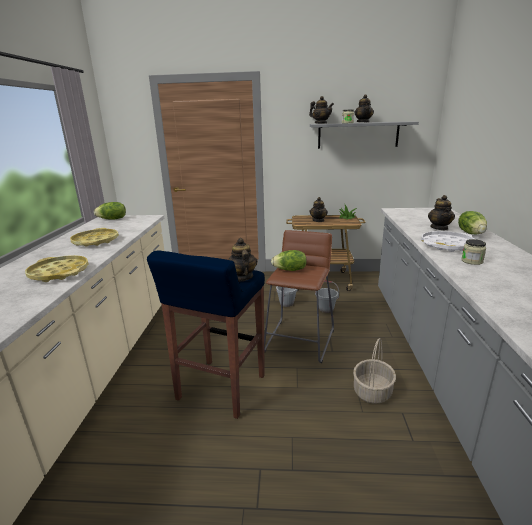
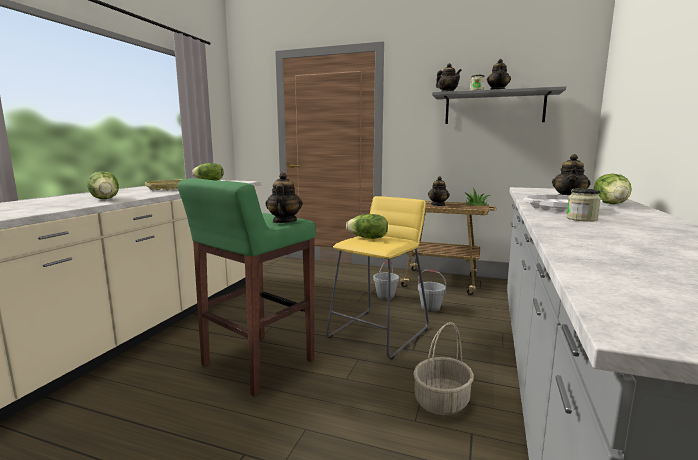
camera: 15 degrees right, 10 degrees down
(59, 273) = (106, 199): yellow tray -> lettuce
(220, 388) = (256, 363): blue stool -> green stool
(299, 340) = (378, 333): brown stool -> yellow stool

